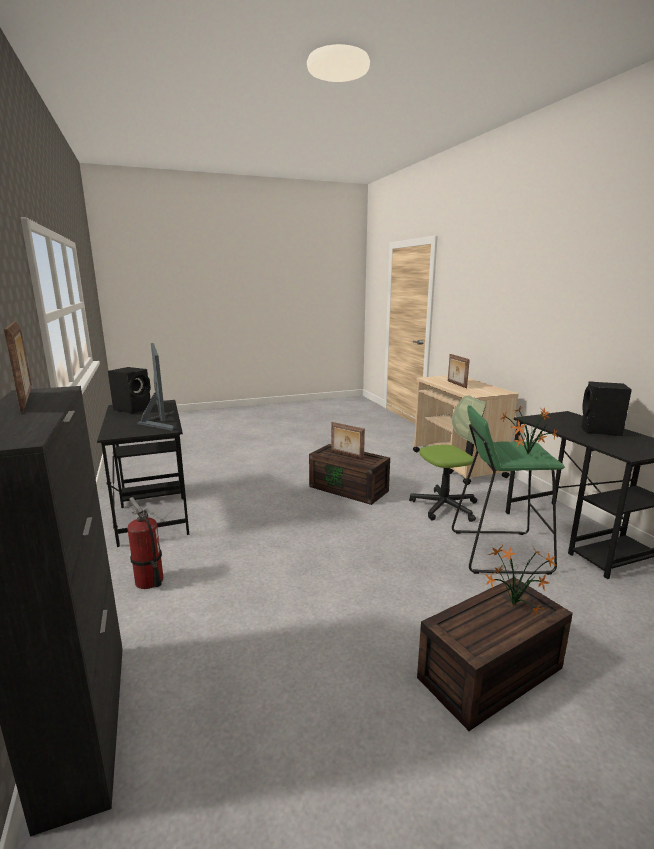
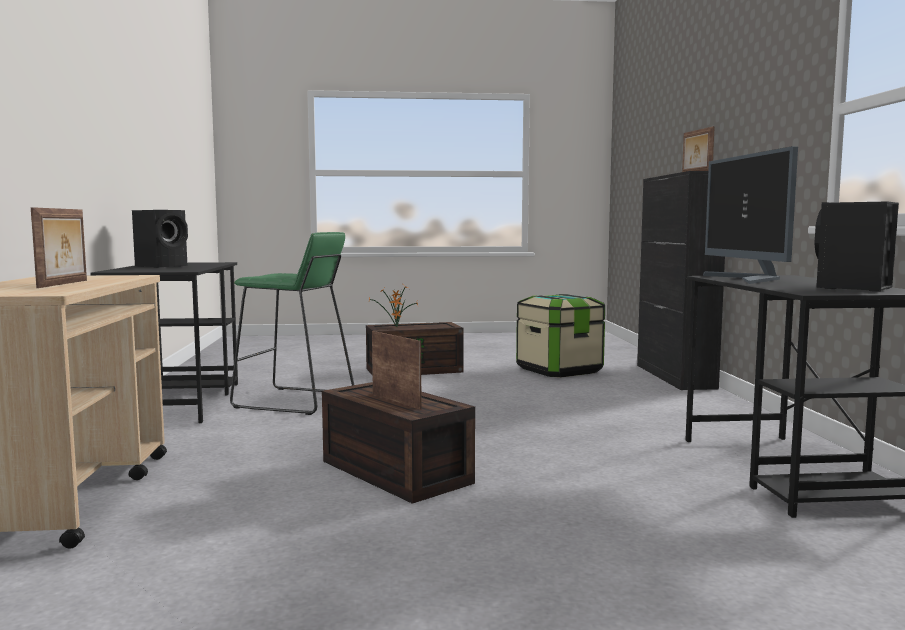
camera: 165 degrees left, 10 degrees down
(149, 581) = (697, 413): fire extinguisher -> none
(273, 726) = (559, 370): none -> storage box
(445, 506) = (270, 435): office chair -> none
(526, 454) = (288, 274): potted plant -> none

